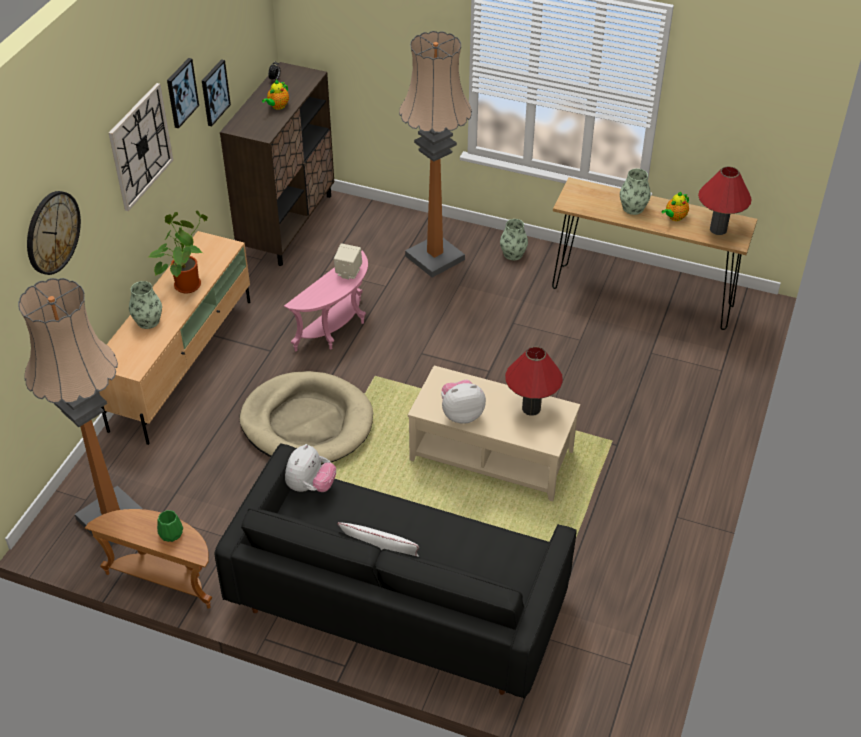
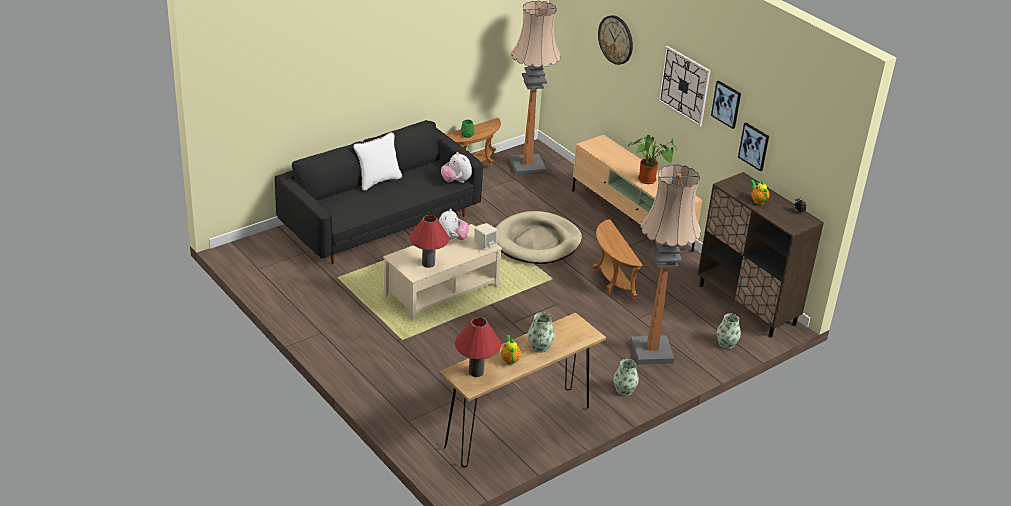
camera: 120 degrees right, 10 degrees down
(148, 321) = (625, 159): vase -> vase (726, 343)
(336, 329) = (610, 282): pink side table -> brown side table
(348, 272) = (620, 251): beige speaker -> beige speaker (485, 245)

